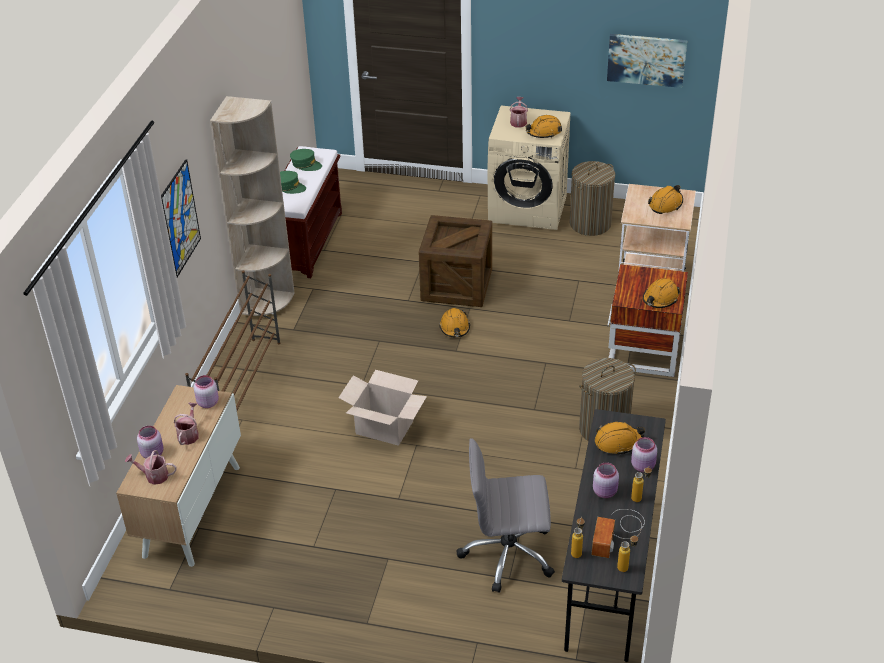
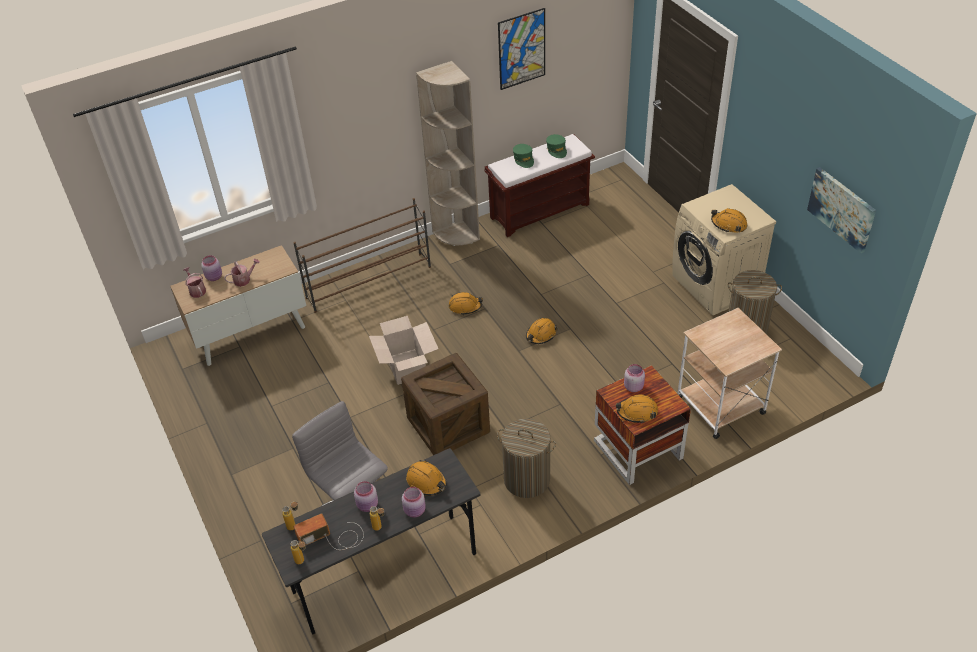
camera: 50 degrees right, 5 degrees up
(180, 219) = (348, 133): picture -> picture (521, 49)
(208, 402) = (279, 268): pink jar -> pink jar (633, 386)
(456, 285) = (585, 306): crate -> crate (448, 425)
(518, 121) = (724, 204): watering can -> none
(665, 204) = (739, 343): orange hard hat -> orange hard hat (465, 306)

